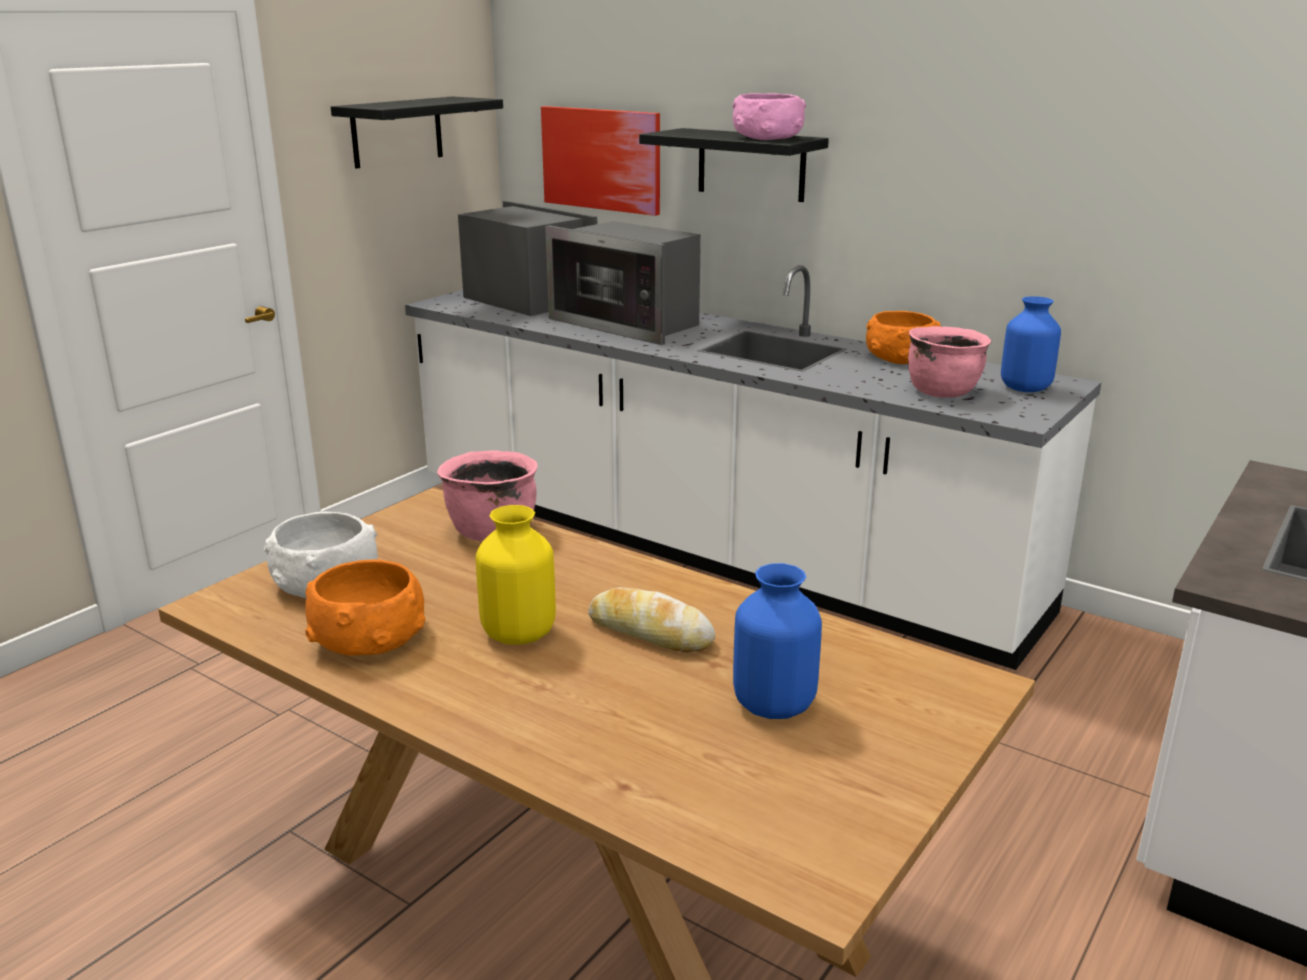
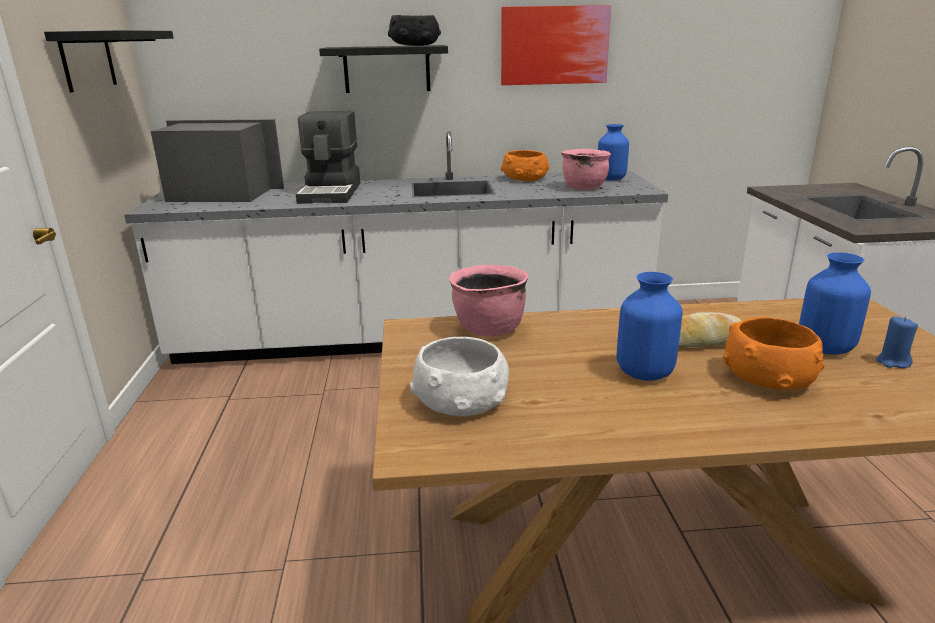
camera: 40 degrees left, 0 degrees up
(368, 637) = (572, 416): orange bowl -> orange bowl (766, 377)
(517, 633) = (644, 373): yellow vase -> blue vase
(601, 159) = (253, 78): picture -> picture (554, 45)
(629, 323) = (331, 193): microwave -> coffee machine
(768, 138) = (415, 45): pink bowl -> black bowl
(809, 758) = (892, 362): none -> blue candle

